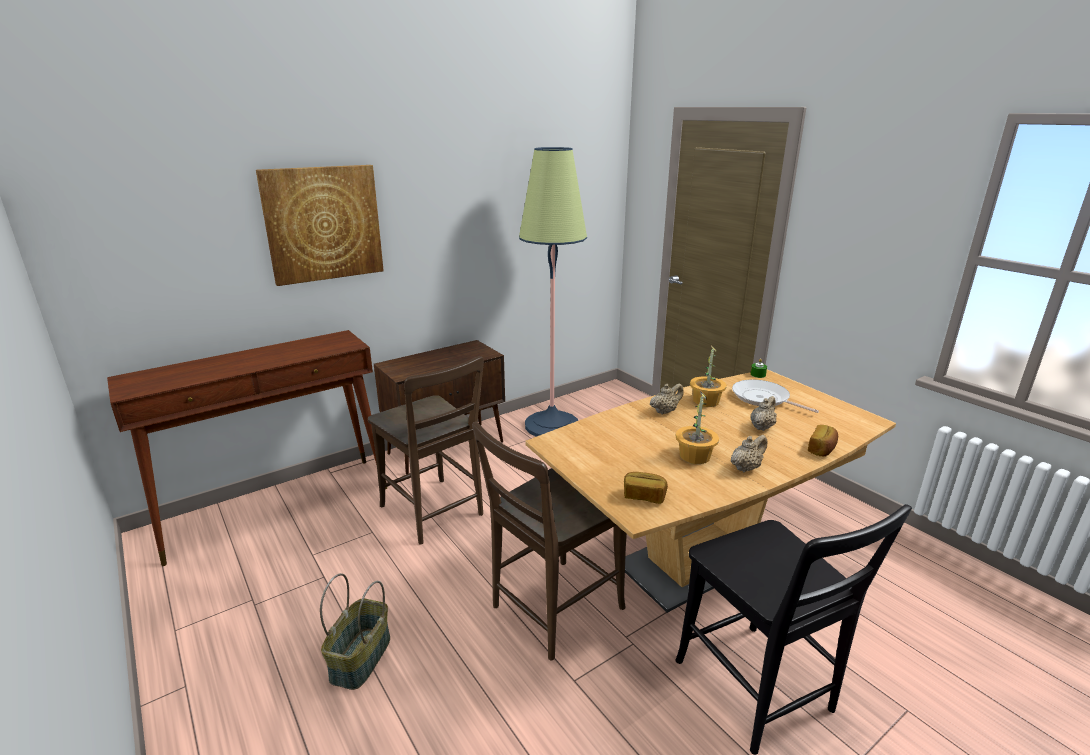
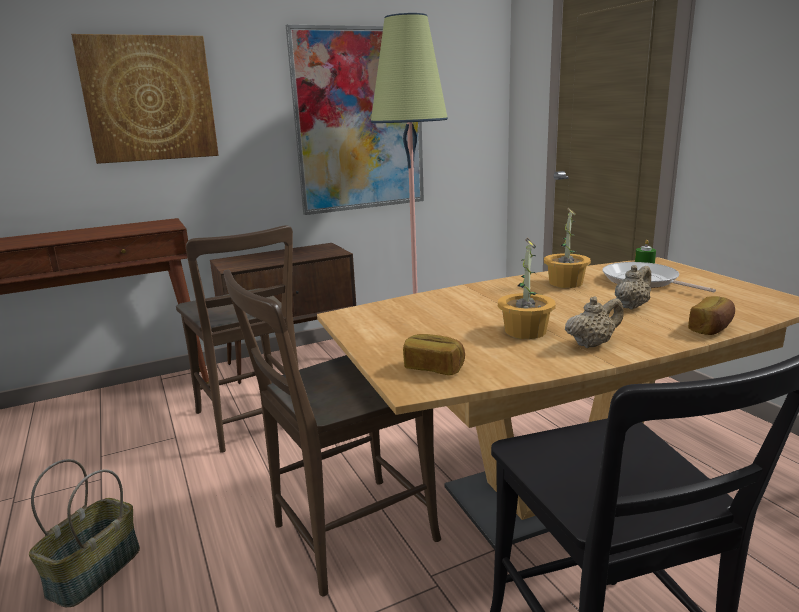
camera: 10 degrees right, 5 degrees down
(502, 231) = (359, 121): none -> picture
(665, 411) = (507, 291): beige teapot -> none

